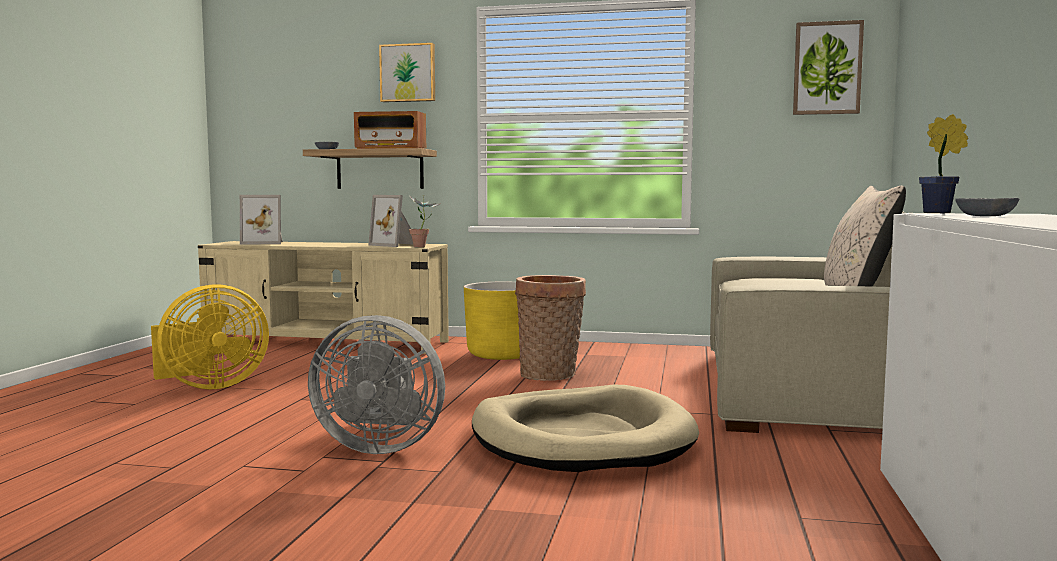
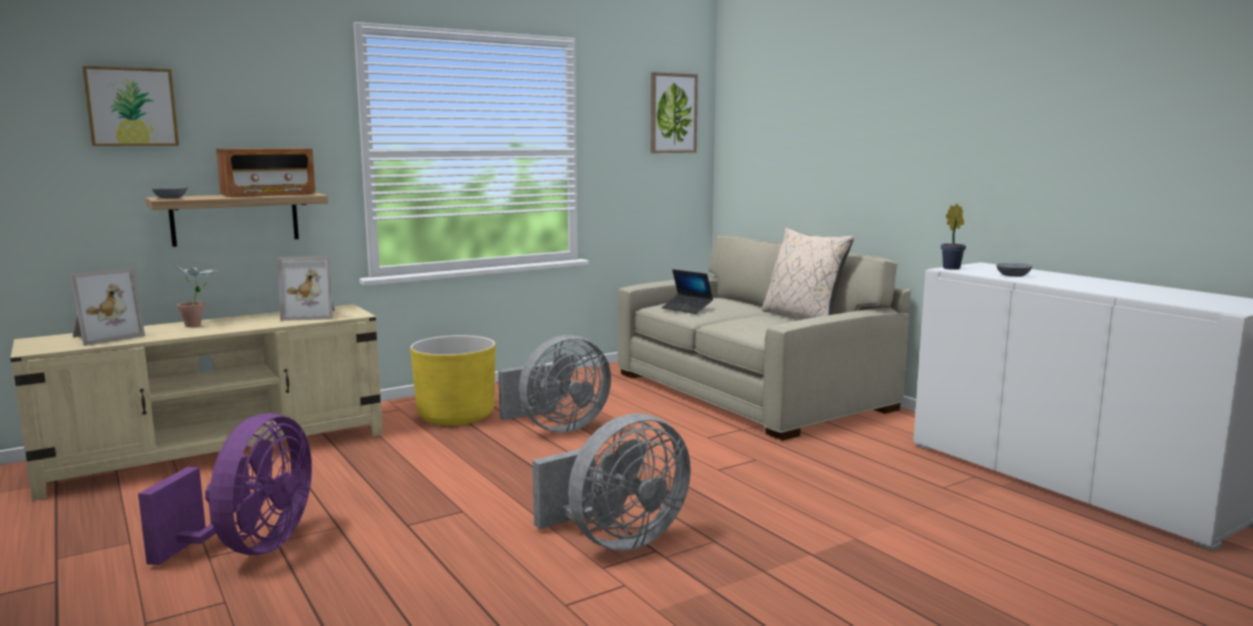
camera: 45 degrees left, 5 degrees up
(209, 386) = (250, 548): yellow fan -> purple fan
(408, 73) = (268, 96): picture -> picture (131, 107)
(423, 247) = (360, 314): potted plant -> potted plant (199, 325)
(550, 375) = (557, 428): basket -> grey fan
(580, 438) = (723, 477): beige dog bed -> none
(752, 281) = (687, 309): none -> laptop

